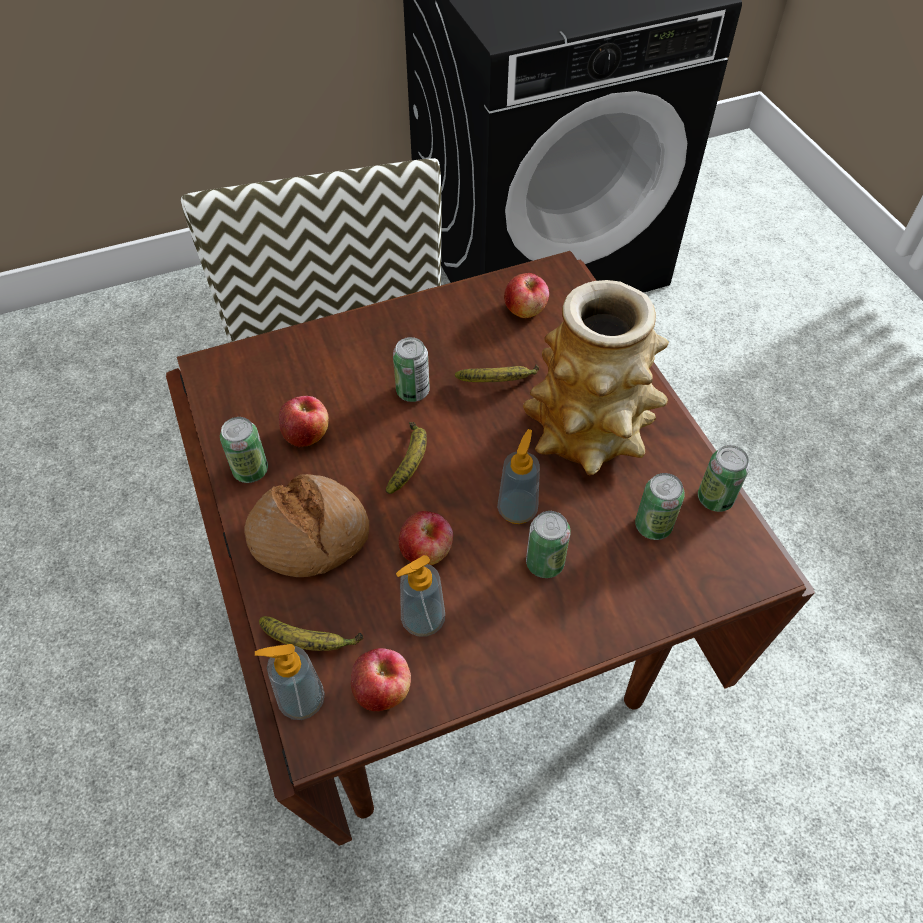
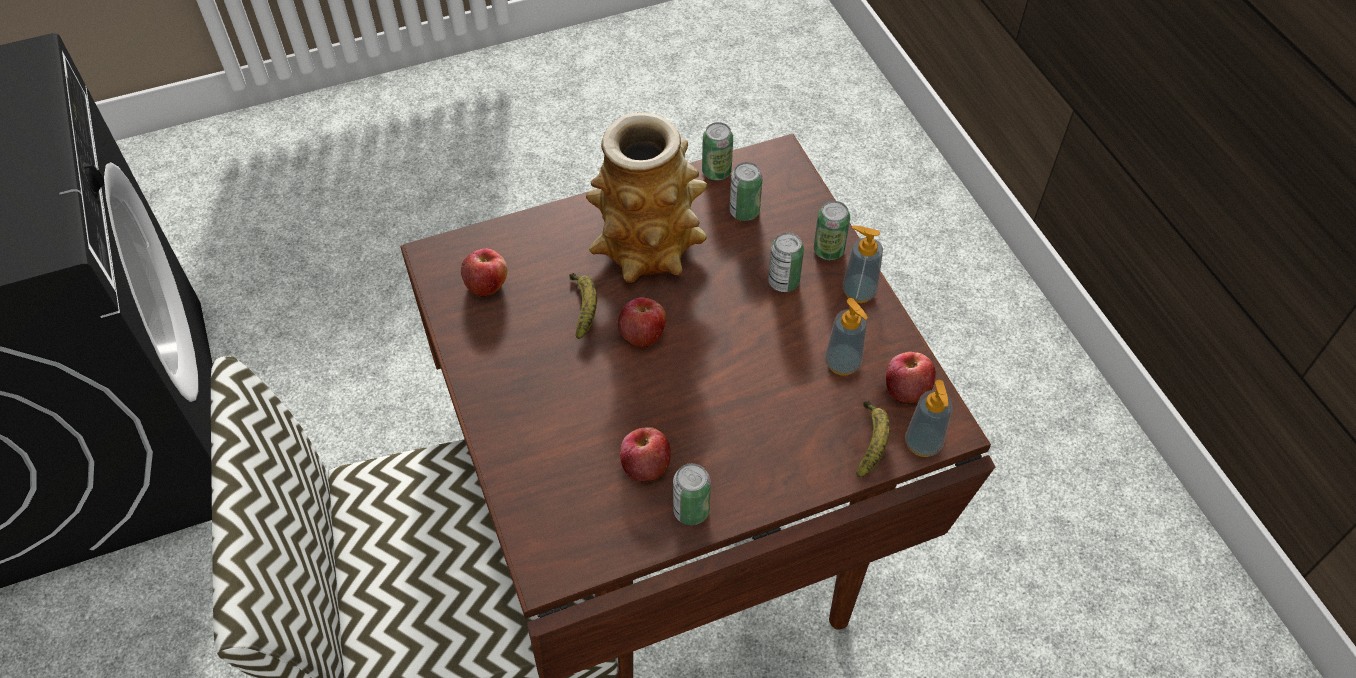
camera: 90 degrees left, 0 degrees up
(309, 536) = (765, 452): bread -> none
(410, 462) = (680, 376): banana -> none
(413, 391) = (592, 377): can -> can (828, 250)
(426, 551) = (776, 362): apple -> apple (642, 334)
(517, 510) = (731, 298): soap dispenser -> soap dispenser (858, 291)

